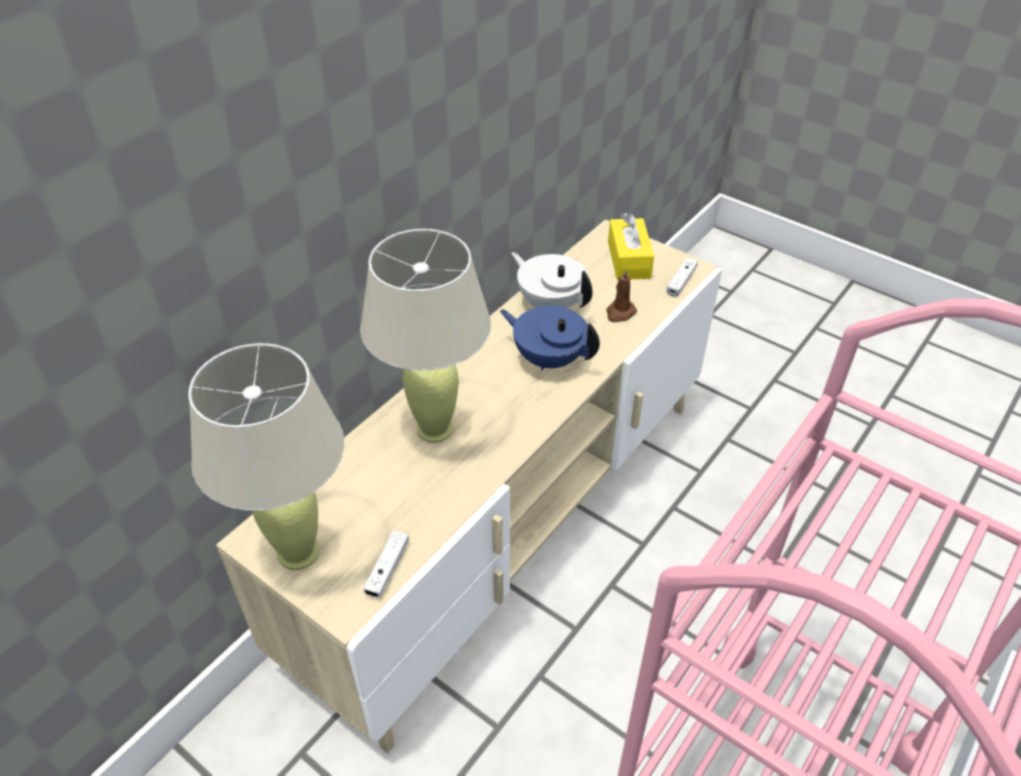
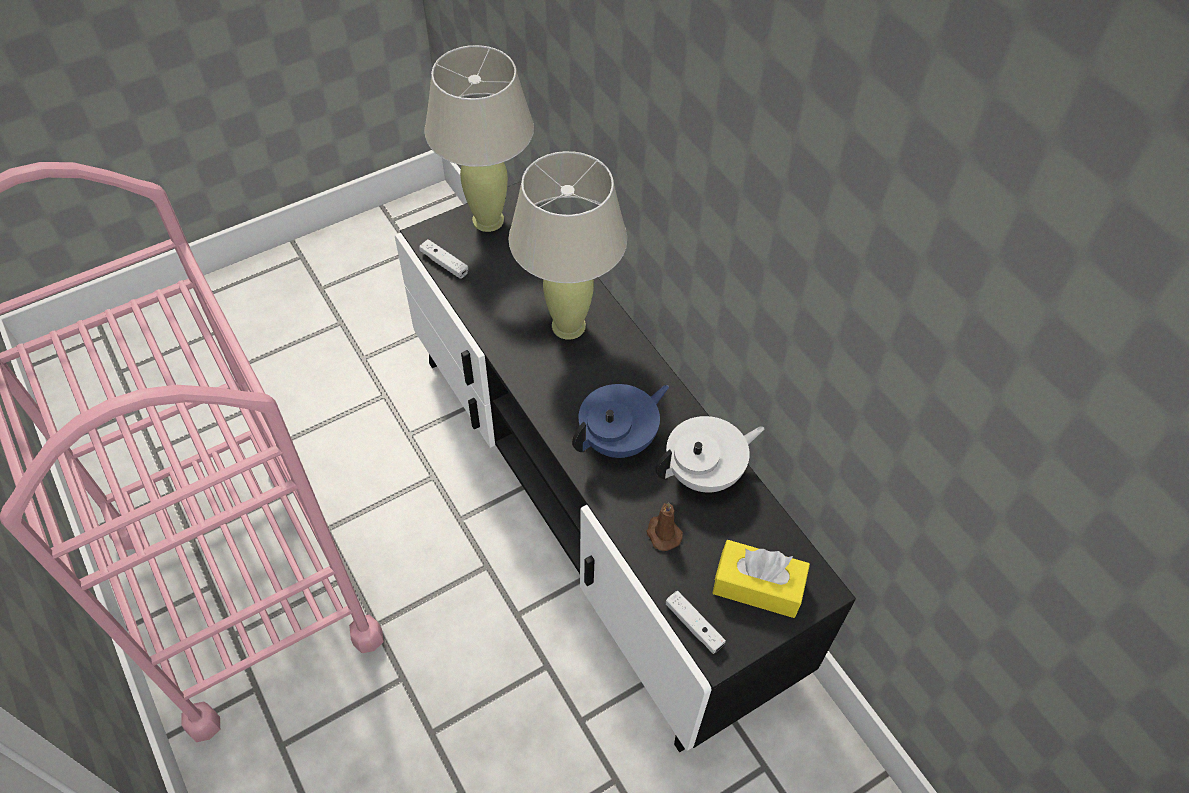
camera: 110 degrees right, 10 degrees up
(509, 524) = (592, 507): beige tv stand -> black tv stand

